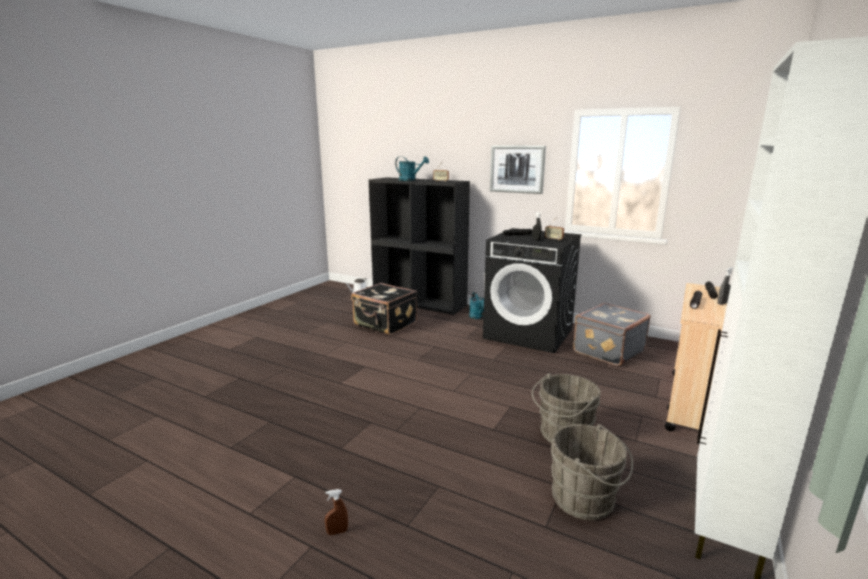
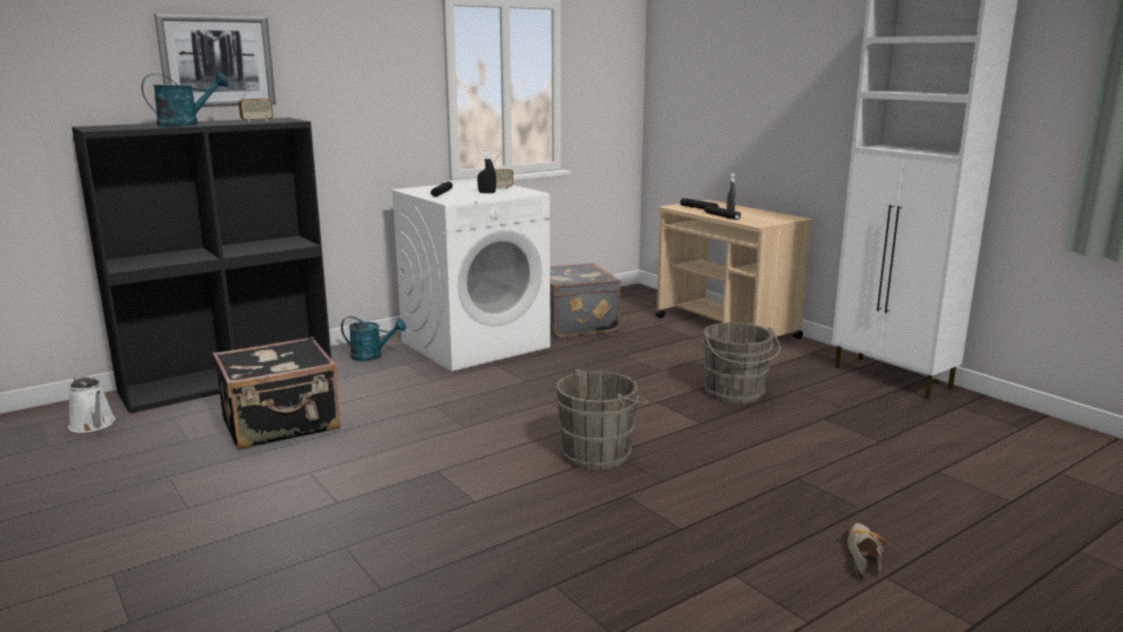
camera: 65 degrees left, 0 degrees up
(337, 532) = (863, 555): brown spray bottle -> shoe
(517, 169) = (368, 90): picture -> picture (217, 61)
(529, 334) = (475, 344): black washing machine -> white washing machine
(586, 500) = (847, 414): grey bucket -> grey bucket (600, 453)

